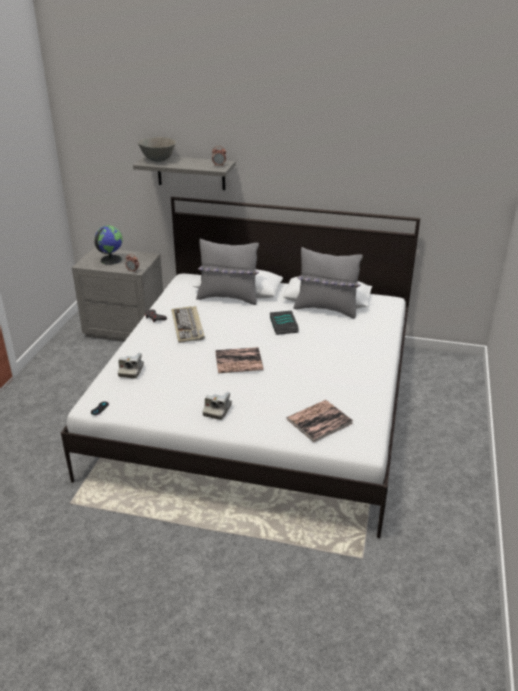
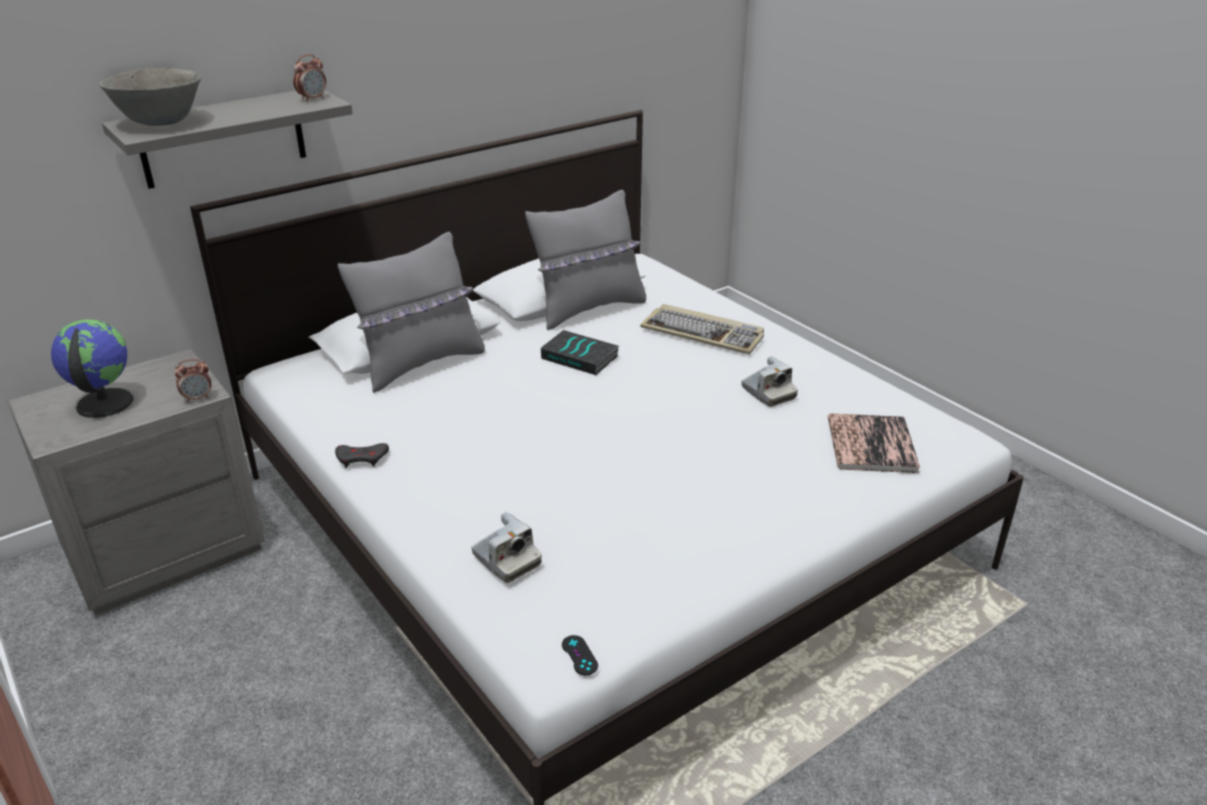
camera: 50 degrees left, 0 degrees up
(188, 326) = (448, 437): keyboard -> keyboard (704, 333)
(217, 410) = (743, 521): camera -> camera (768, 393)
(238, 361) = (628, 438): book -> none

